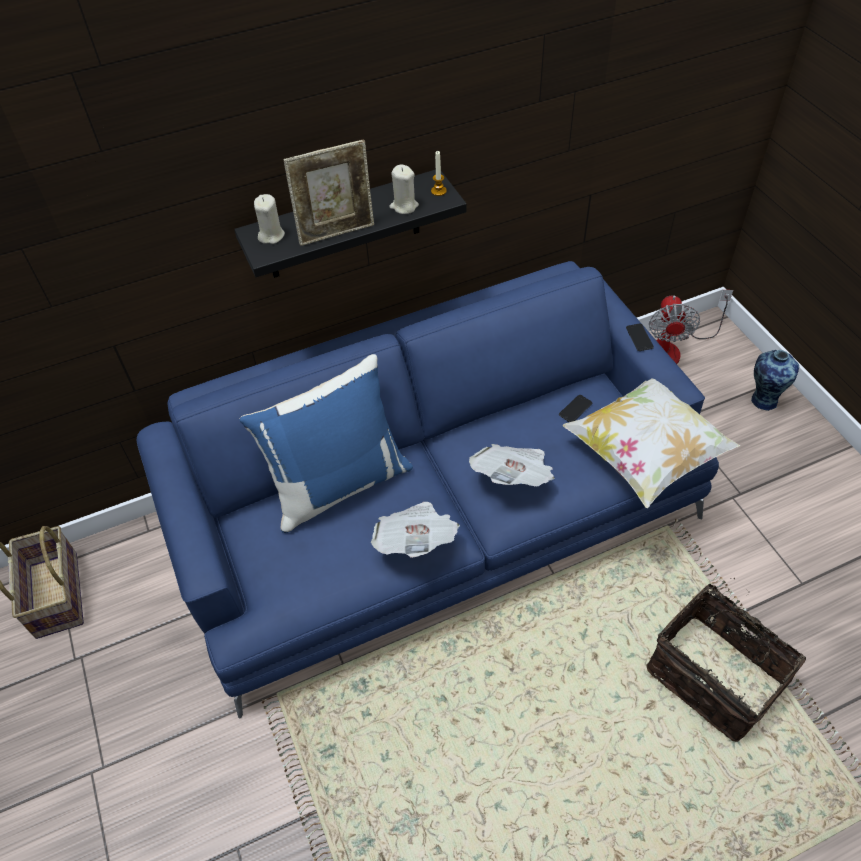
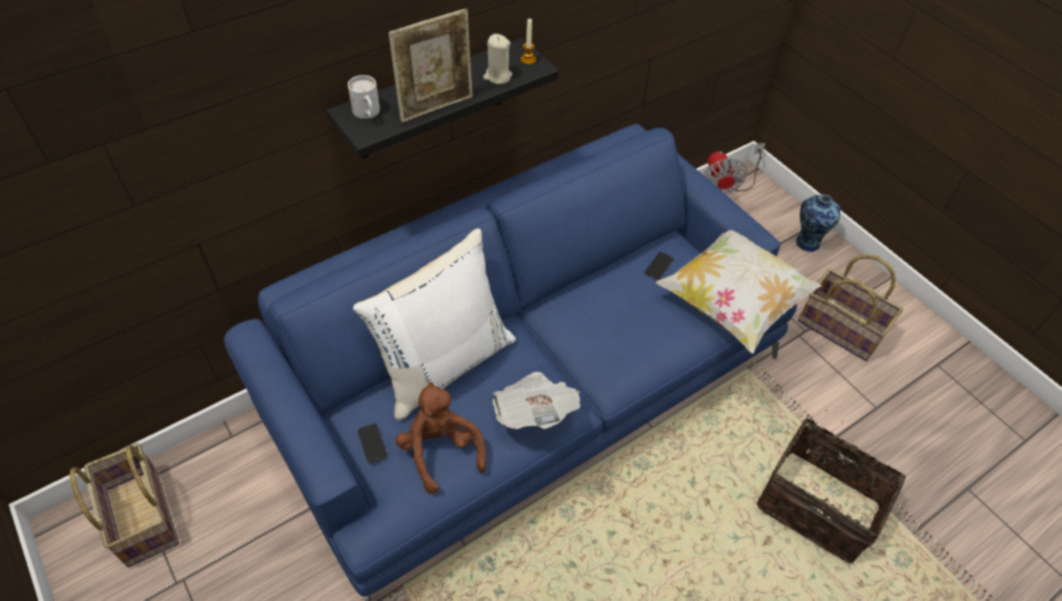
camera: 15 degrees left, 0 degrees up
(271, 235) = (368, 114): beige candle -> white mug
(318, 567) = (440, 451): none -> brown plush toy
(338, 483) = (443, 363): blue pillow -> white pillow
(513, 477) = (615, 338): newspaper -> none
(639, 338) = (710, 192): phone -> phone (372, 443)
(781, 495) = (841, 328): none -> basket

